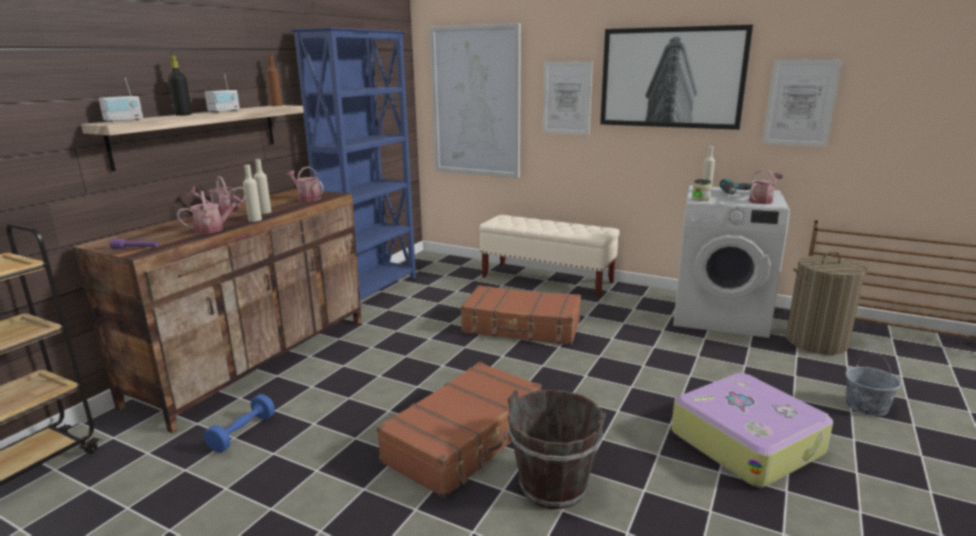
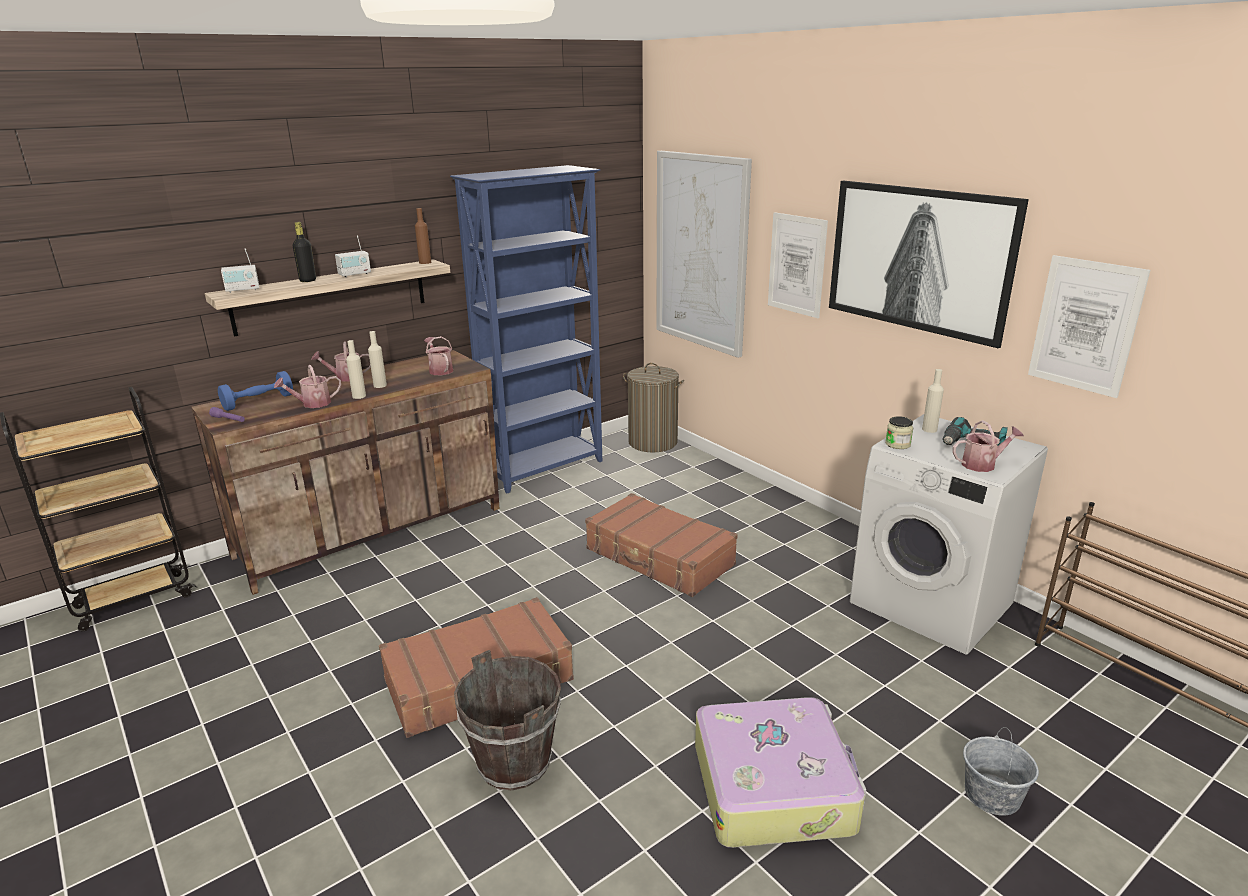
camera: 25 degrees right, 5 degrees up
(213, 229) = (312, 404): watering can -> watering can turned 150 degrees clockwise
(242, 433) = (303, 612): blue dumbbell -> blue dumbbell (258, 402)
(547, 280) = (751, 496): beige bench -> none
(816, 342) = (1032, 680): laundry basket -> laundry basket (653, 442)

